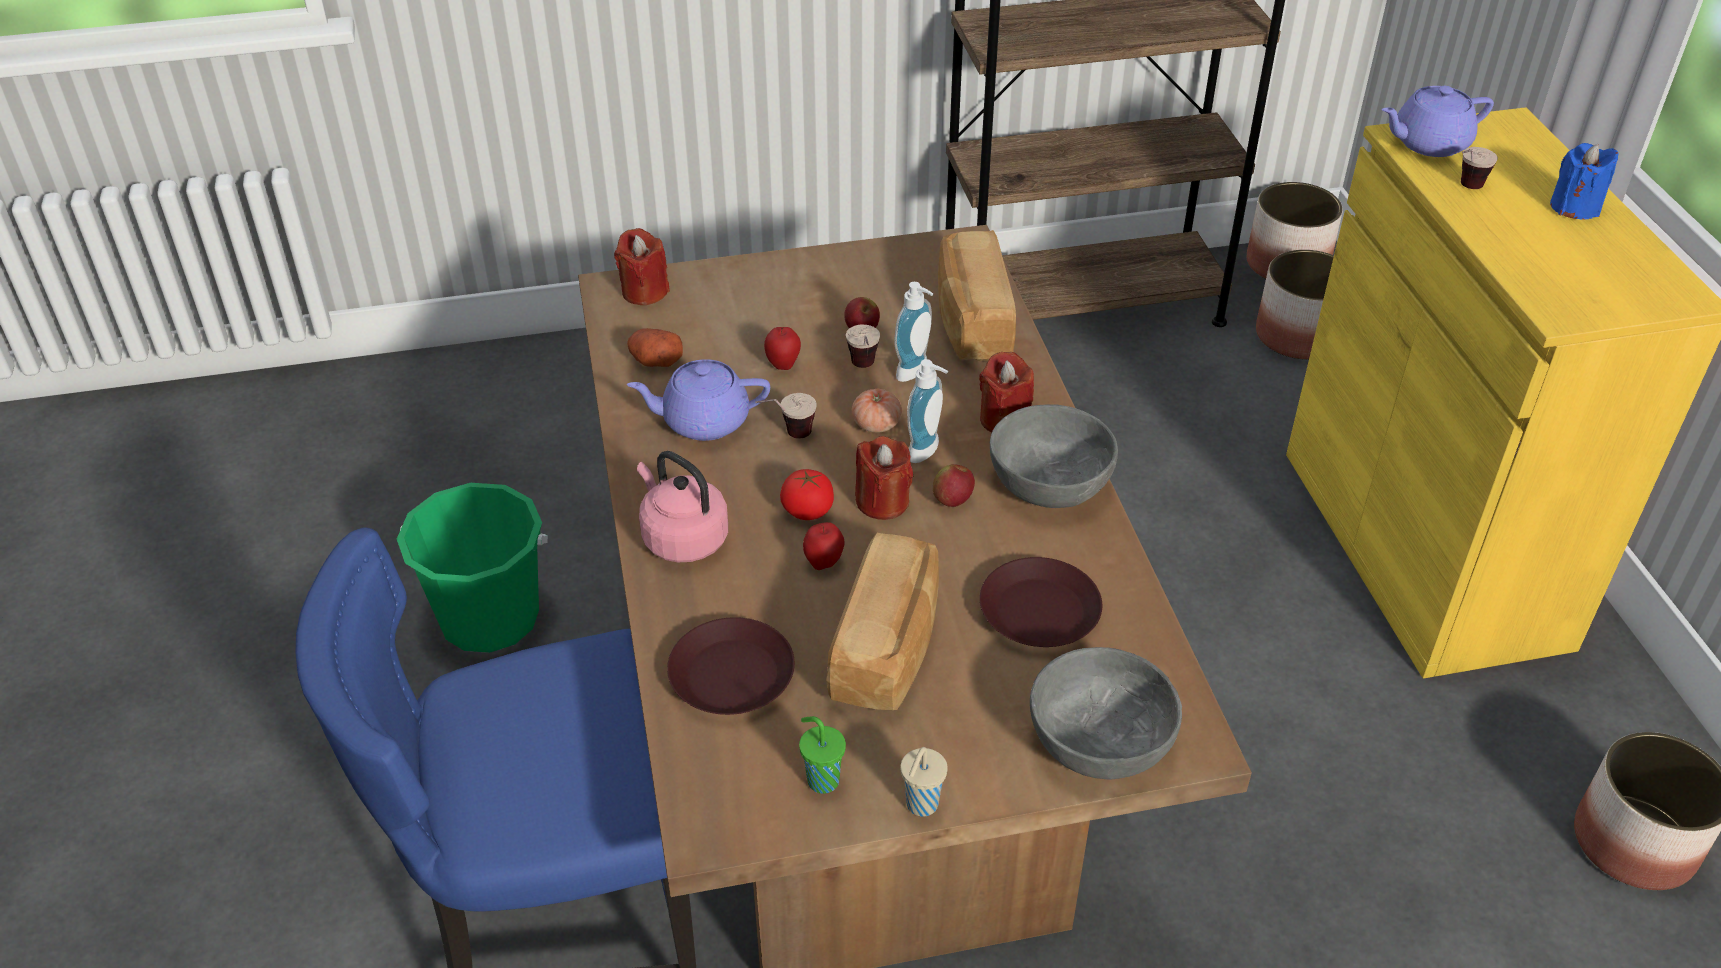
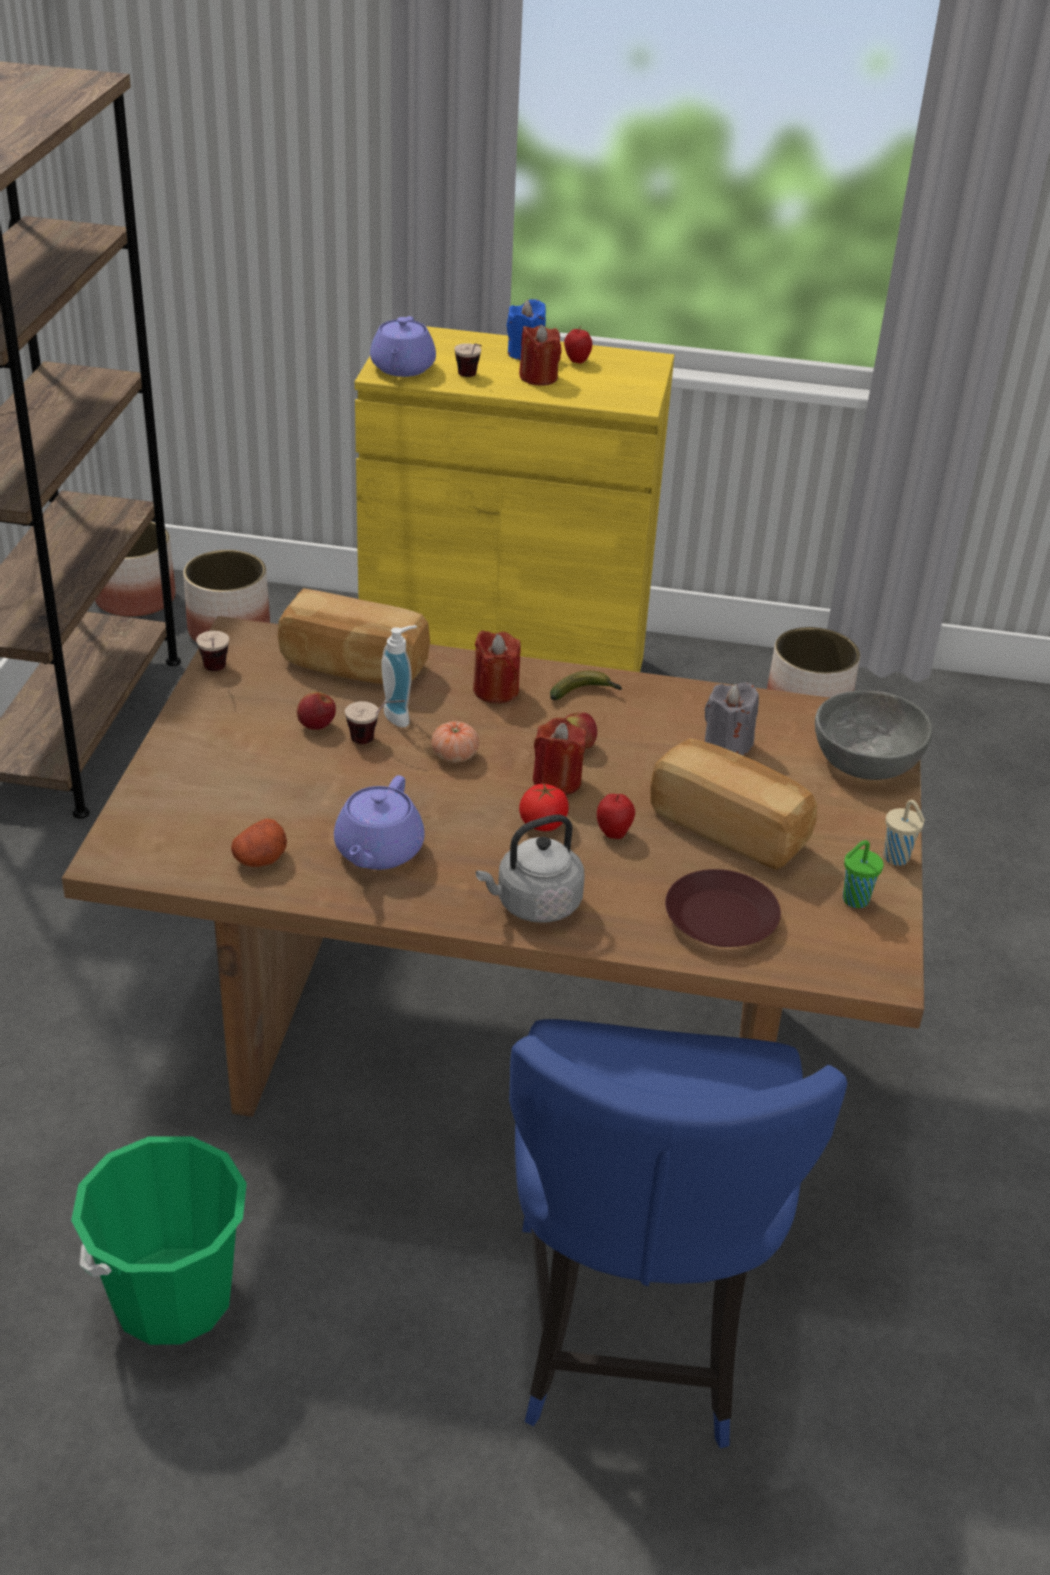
camera: 70 degrees left, 5 degrees down
(644, 291) = (138, 838): red candle -> red candle (538, 377)
(682, 538) = (534, 904): pink kettle -> grey kettle
(783, 364) = (330, 783): apple -> apple (577, 361)
(786, 436) = (436, 809): cup -> cup (215, 673)
(928, 452) = (510, 740): soap dispenser -> none
(1040, 611) = (727, 744): brown plate -> grey candle
(1049, 481) = (585, 693): grey bowl -> banana

